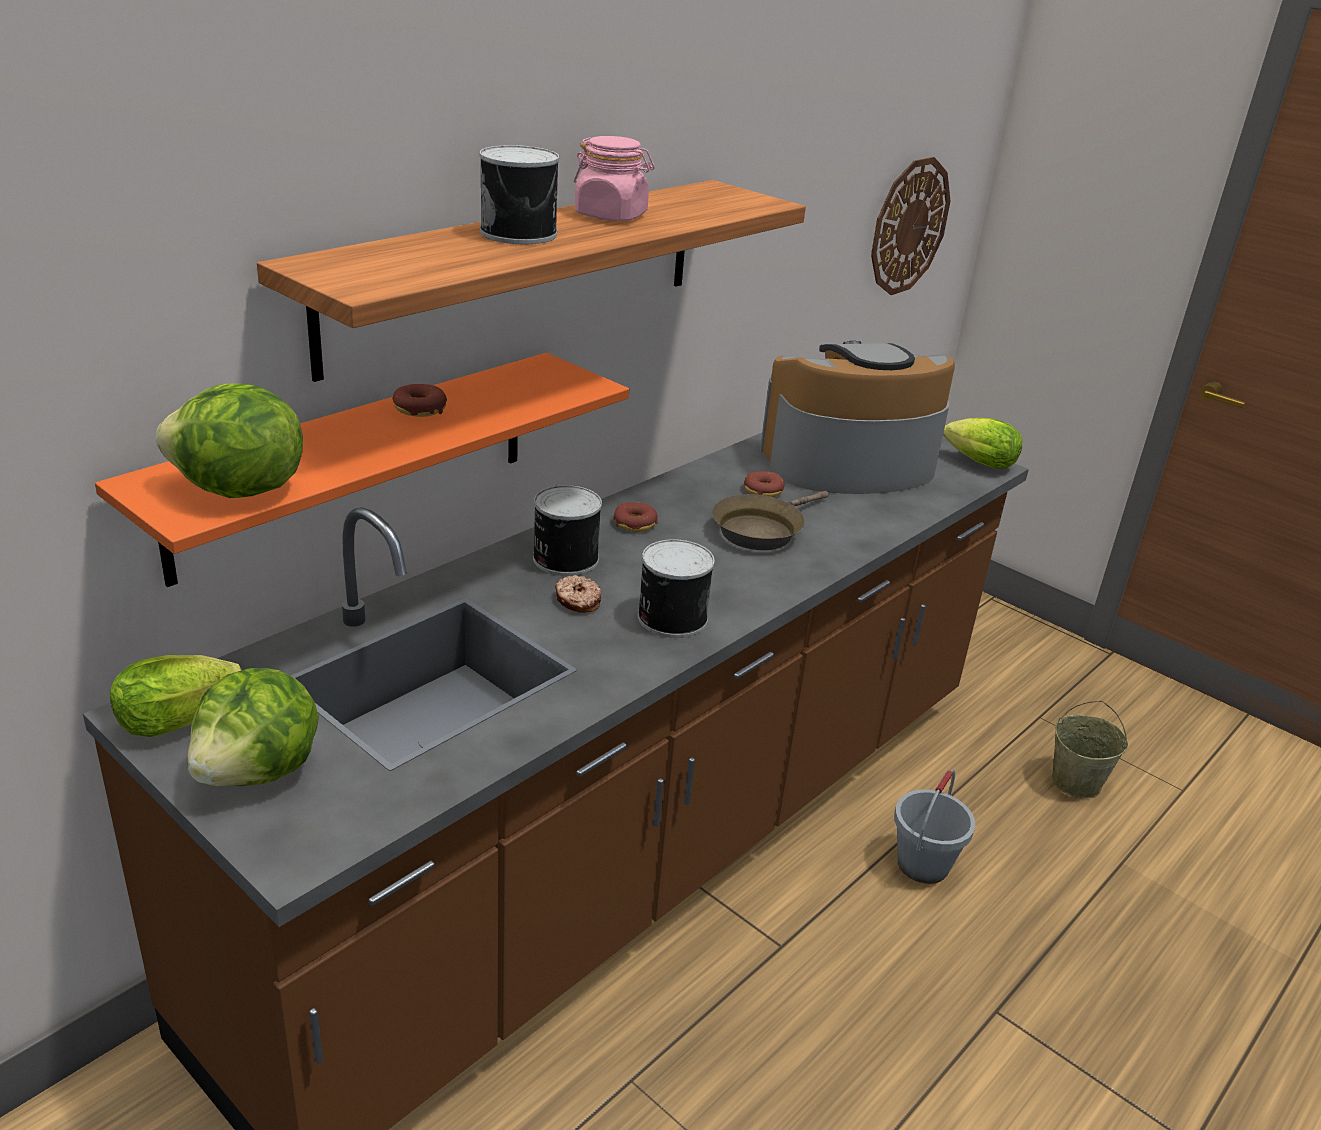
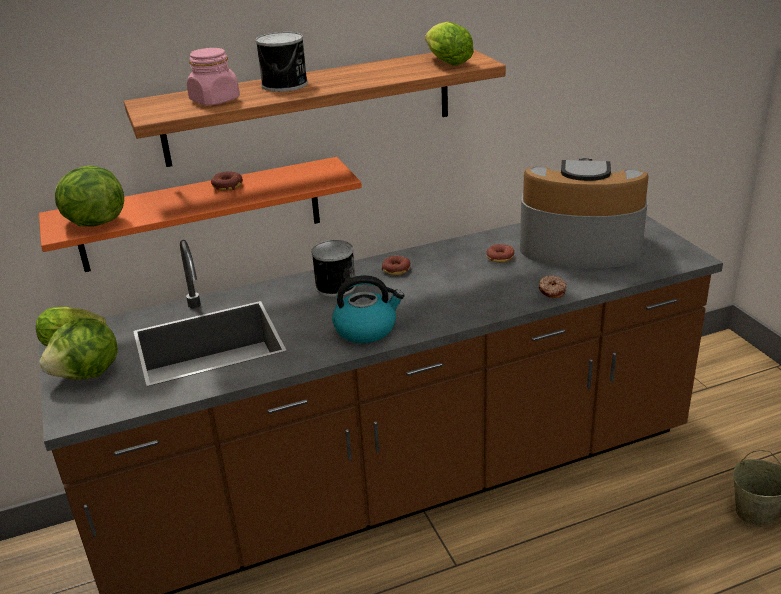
camera: 30 degrees right, 0 degrees up
(577, 601) = (320, 311): donut -> donut (551, 291)
(611, 215) = (359, 73): pink jar -> pink jar (215, 100)
(670, 617) = (366, 329): can -> kettle
(761, 530) = (475, 283): brown frying pan -> none
(909, 226) = (681, 75): wall clock -> none
(922, 864) = (589, 539): grey bucket -> none
(976, 462) = (682, 253): lettuce -> lettuce (445, 62)

